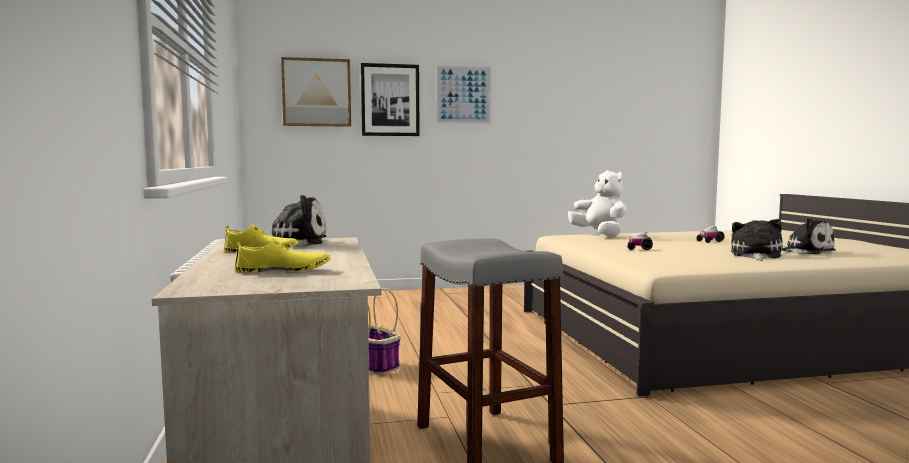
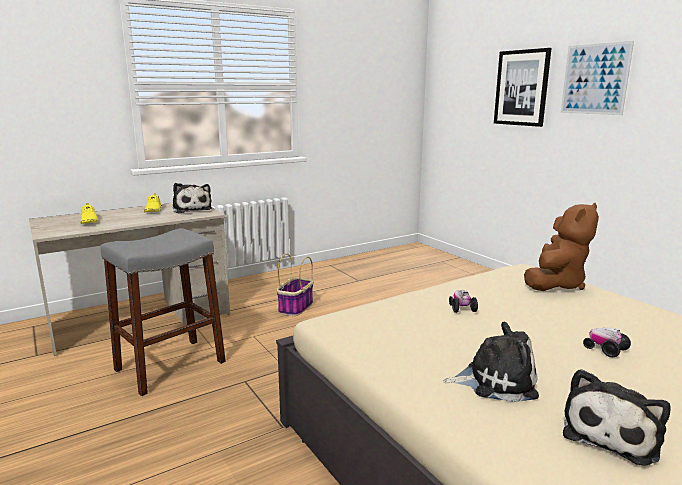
camera: 70 degrees right, 10 degrees up
(316, 92) = (468, 82): picture -> none
(600, 235) = (555, 284): white plush toy -> brown plush toy

